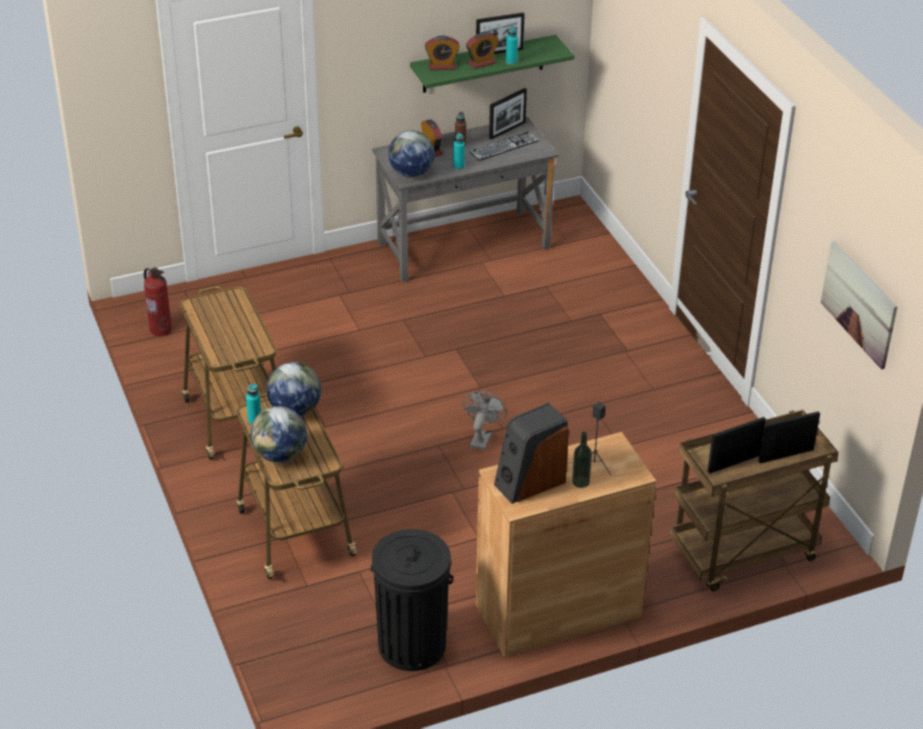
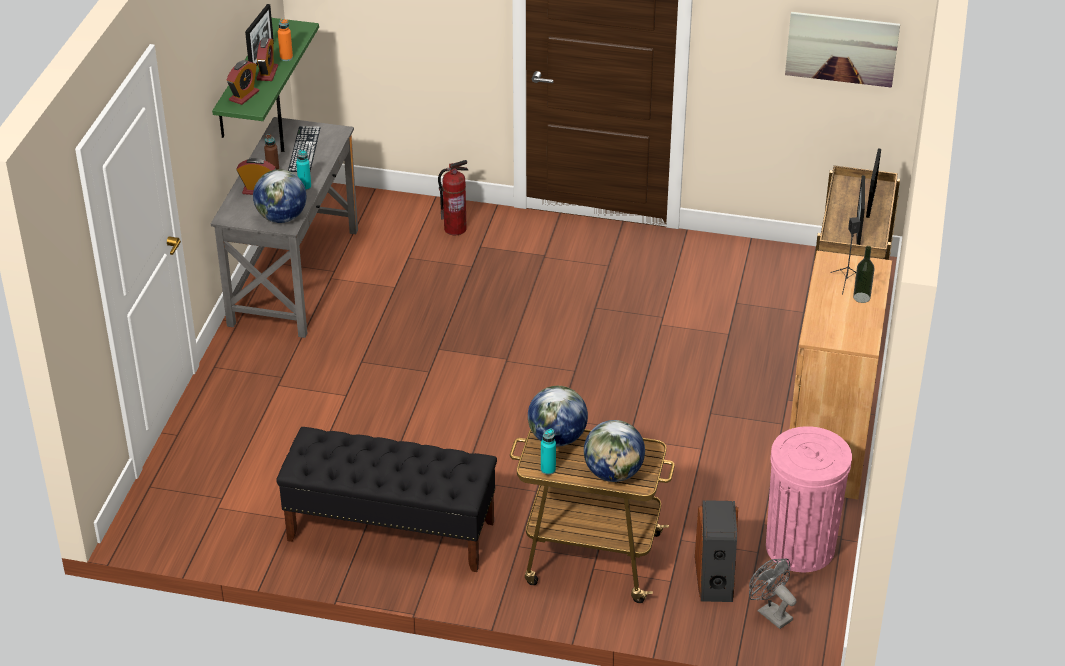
camera: 55 degrees left, 0 degrees up
(161, 330) = (196, 529): fire extinguisher -> fire extinguisher (455, 228)
(235, 417) = (390, 531): cart -> black bench
(412, 645) = (800, 547): black trash can -> pink trash can
(481, 438) = (575, 389): grey fan -> grey fan (770, 613)
(511, 62) = (286, 57): turquoise bottle -> orange bottle
(529, 482) = (839, 324): speaker -> speaker (715, 578)

